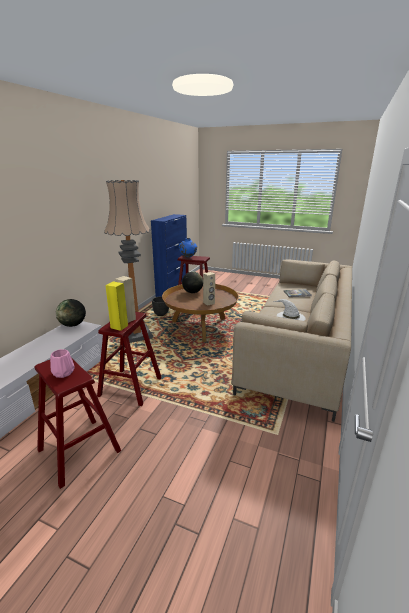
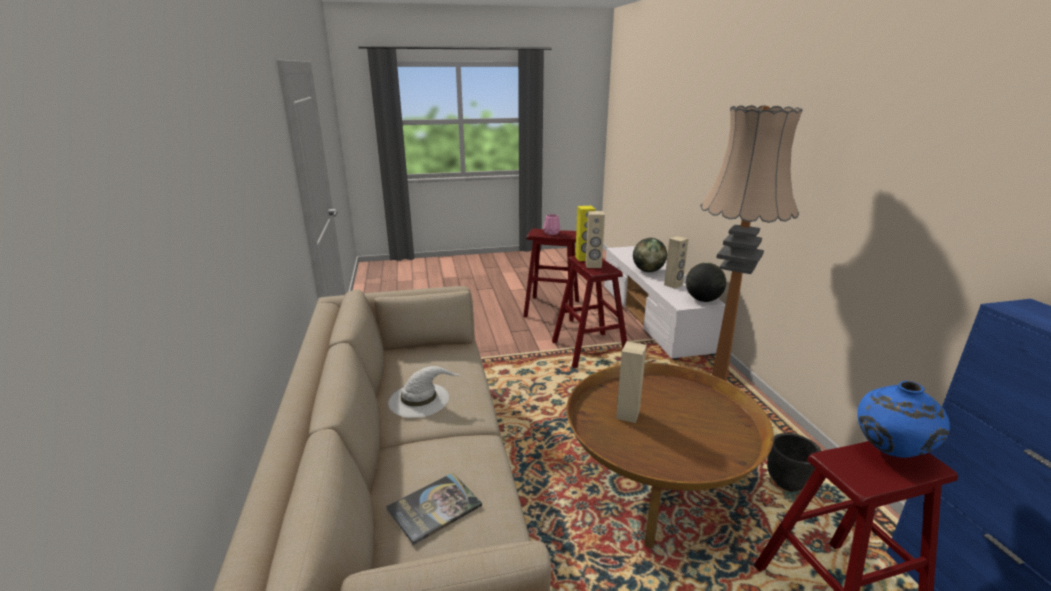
camera: 145 degrees right, 0 degrees up
(55, 340) = (673, 285): none -> beige speaker
(192, 292) = (717, 438): globe -> globe (648, 271)

